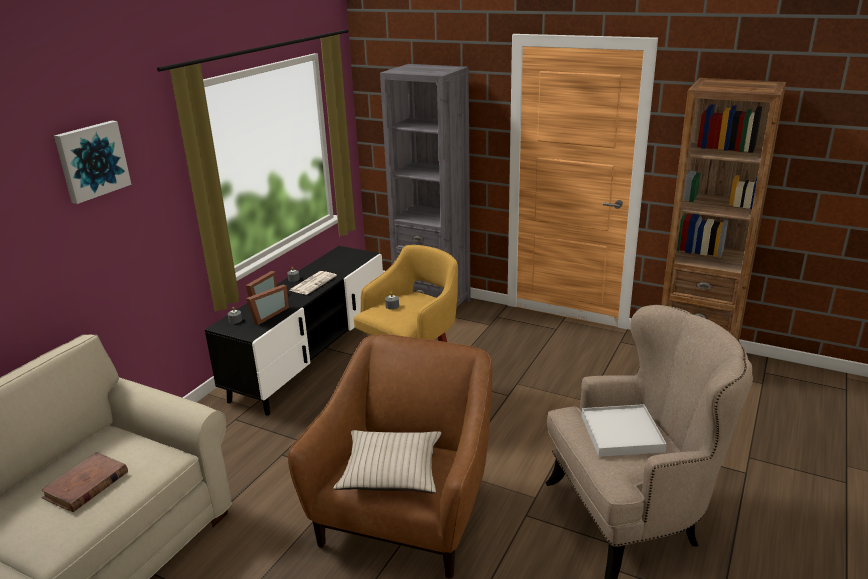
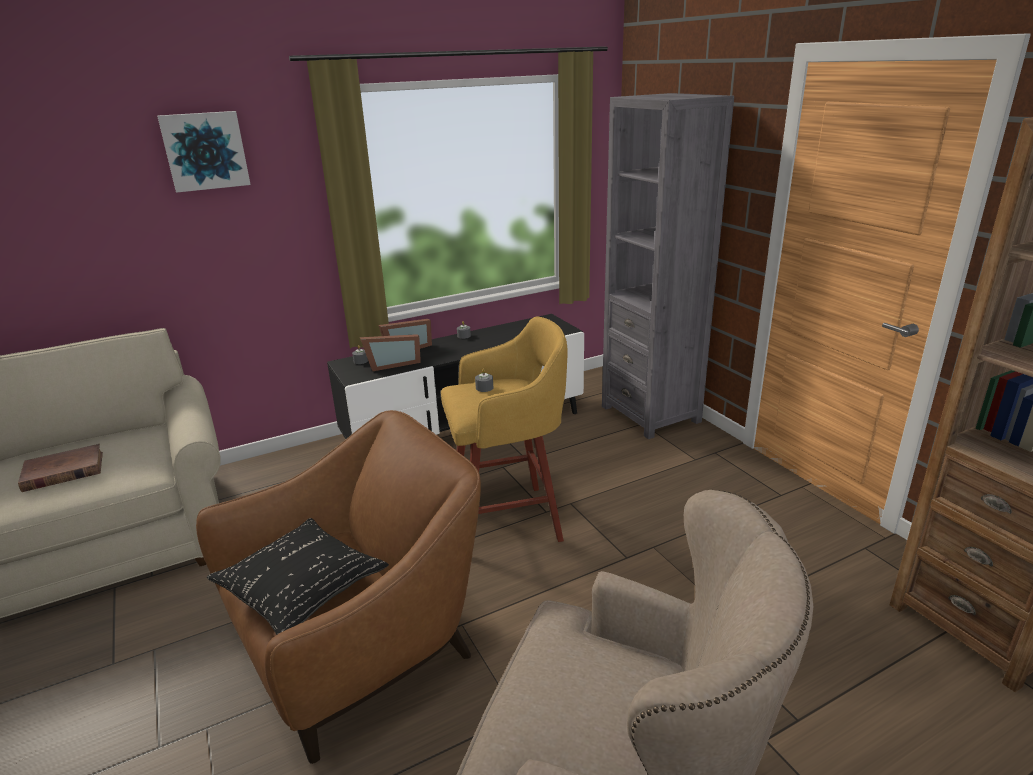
camera: 35 degrees right, 0 degrees up
(313, 283) = (475, 344): newspaper -> none
(391, 470) = (301, 586): beige pillow -> black pillow
(621, 433) = (590, 690): white tray -> none

